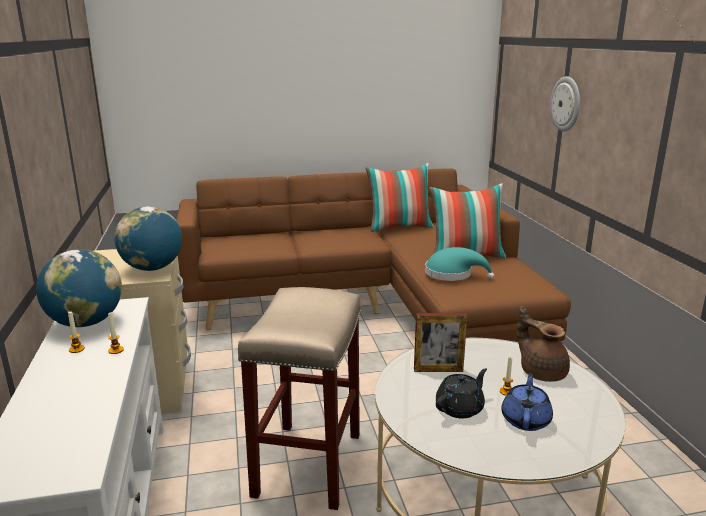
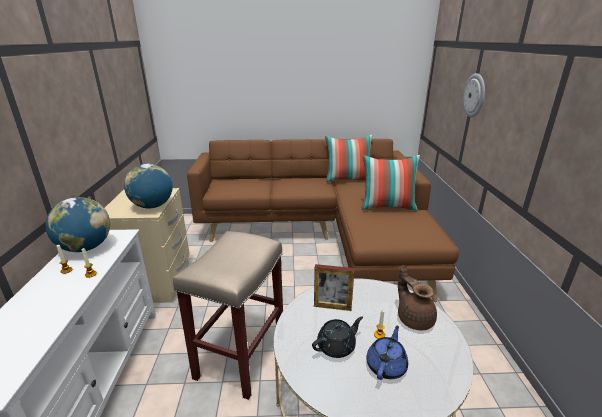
camera: 10 degrees right, 5 degrees up
(452, 274) = (372, 222): turquoise hat -> none

